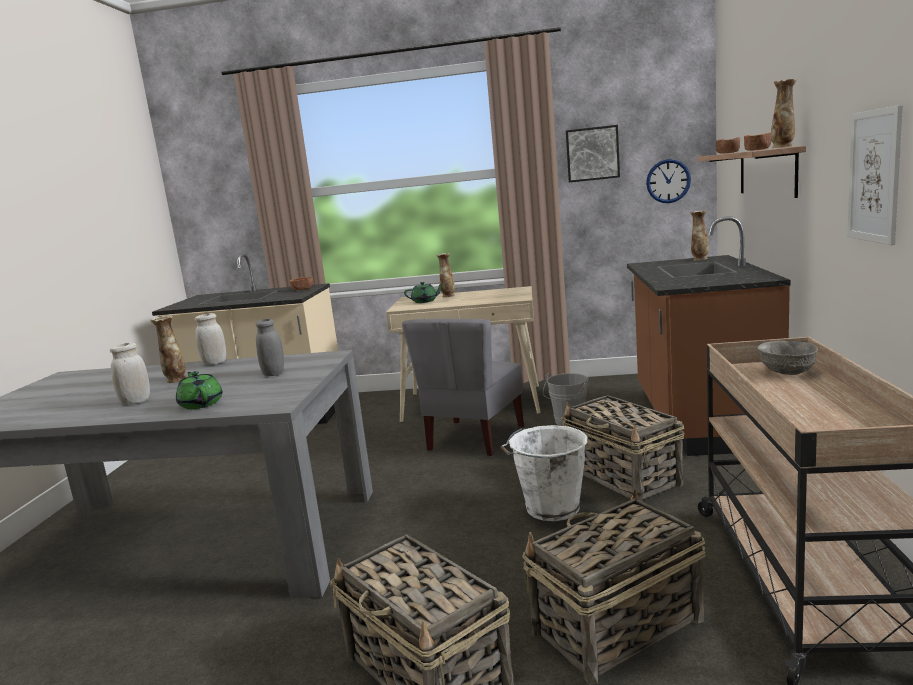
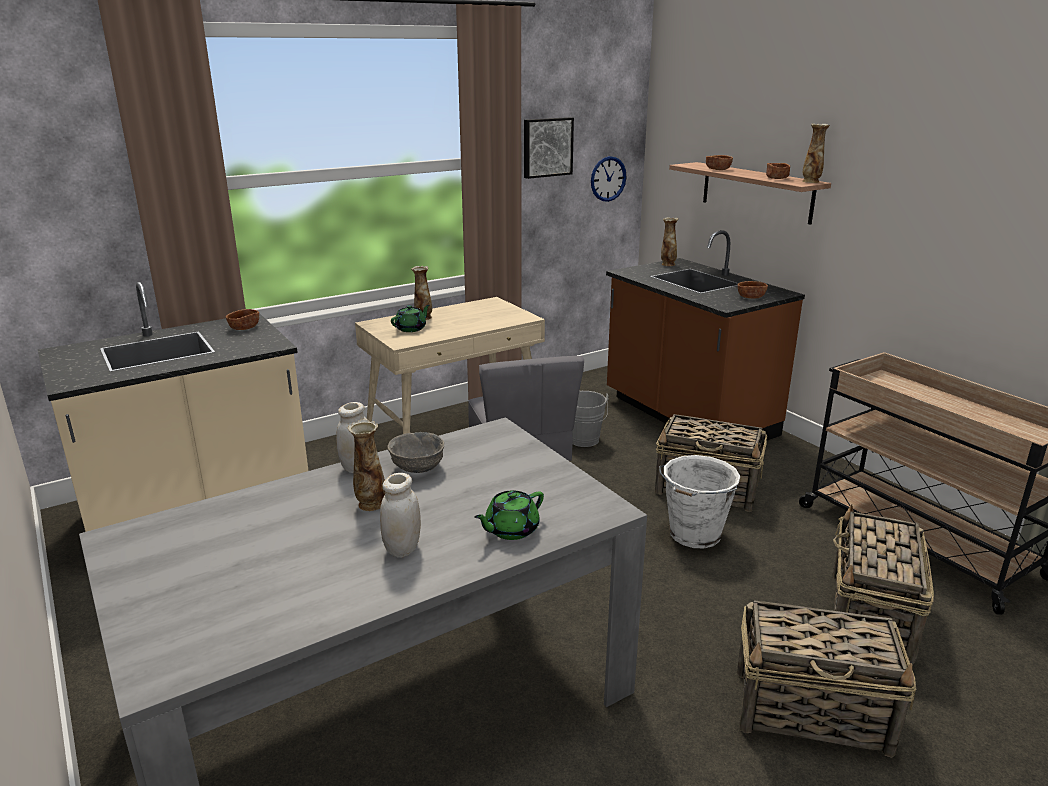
camera: 40 degrees left, 10 degrees up
(201, 404) = (510, 530): green teapot -> green teapot turned 60 degrees counterclockwise
(273, 373) = (492, 468): grey jar -> none
(719, 280) = (751, 297): none -> brown bowl
(786, 372) = (893, 385): grey bowl -> grey bowl (417, 467)
(874, 176) = (936, 228): picture -> none

